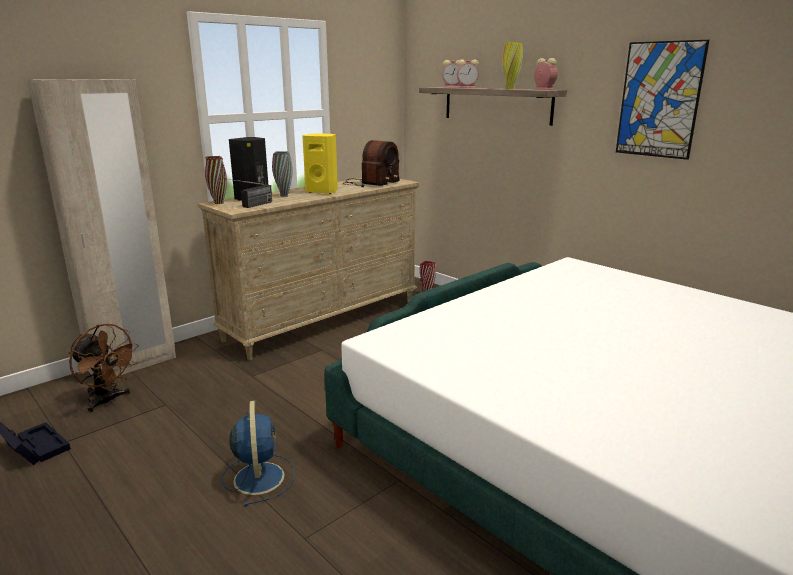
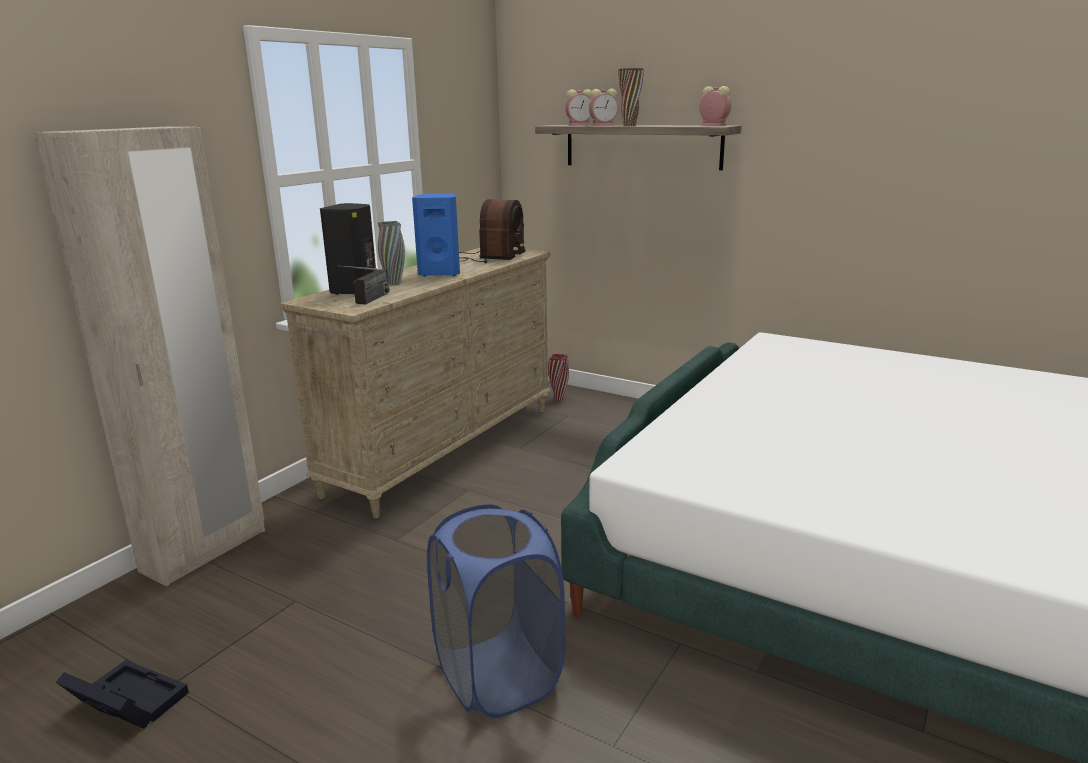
camera: 15 degrees left, 0 degrees up
(108, 401) = (200, 611): brown fan -> none
(218, 203) = (313, 300): brown vase -> brown vase (629, 125)
(259, 476) = (497, 676): blue fan -> blue laundry basket
(323, 191) = (440, 273): yellow speaker -> blue speaker
(510, 88) = (668, 125): yellow vase -> none
(659, 100) = (864, 135): picture -> none

